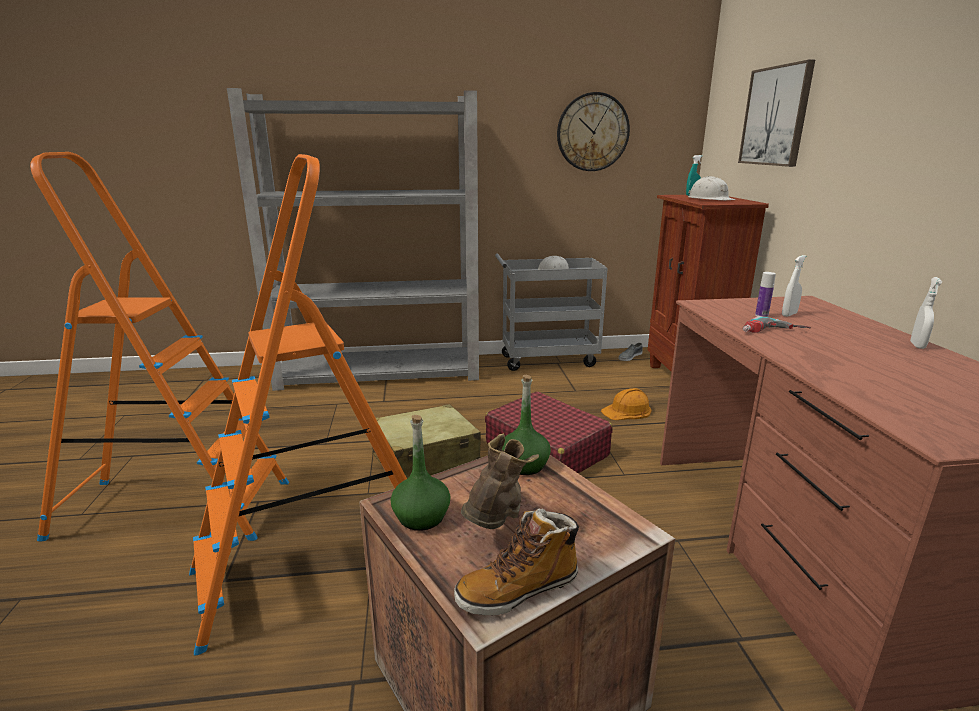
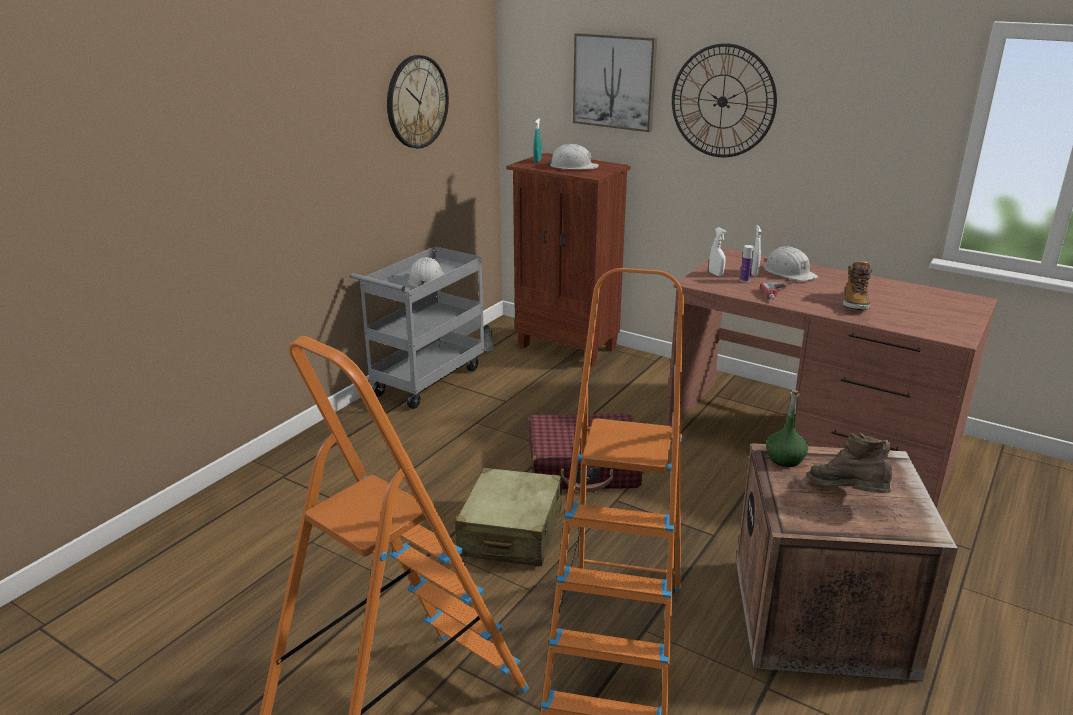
camera: 50 degrees left, 5 degrees up
(380, 372) = (276, 482): grey bookcase -> none
(421, 517) = (816, 519): green bottle -> none
(518, 589) = (917, 516): boot -> boot (855, 303)
(627, 411) = (575, 399): orange hard hat -> none
(837, 324) = (789, 272): none -> white hard hat
(861, 123) = (722, 101): none -> wall clock
(917, 345) = (845, 275): white spray bottle -> white spray bottle (716, 274)

